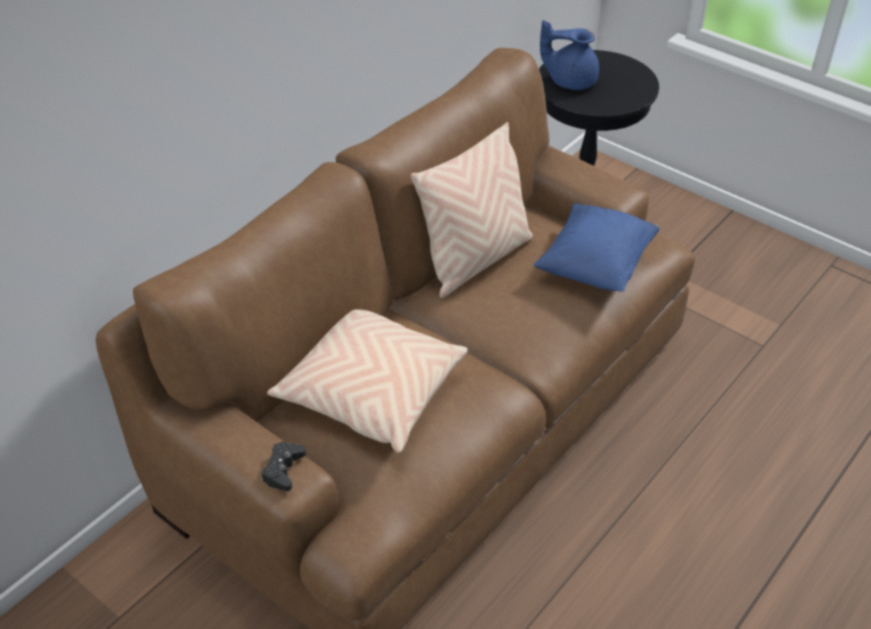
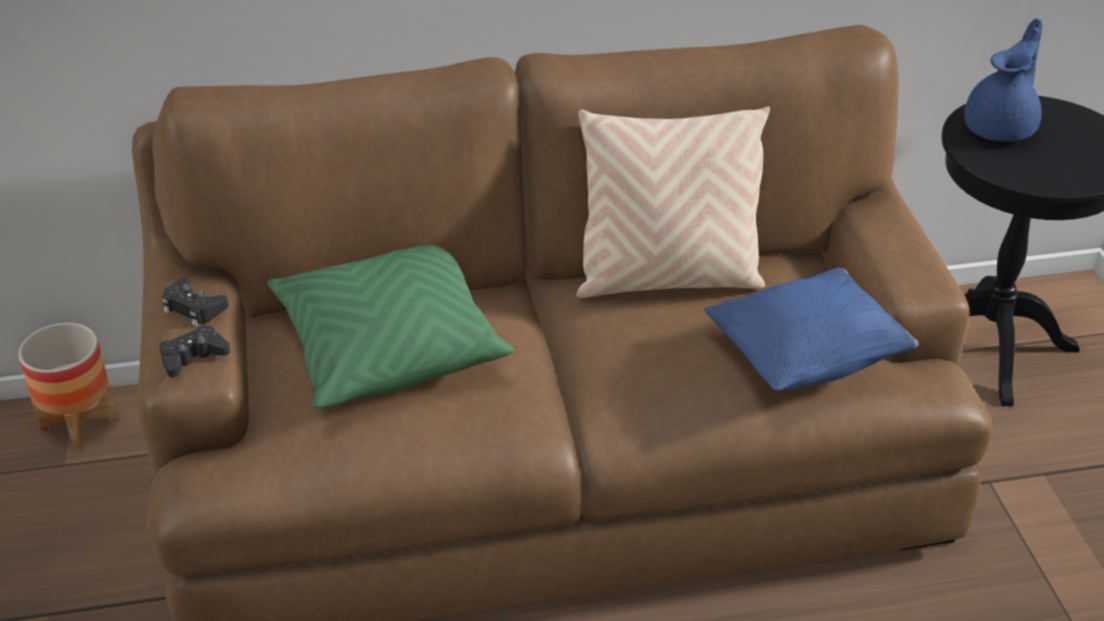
camera: 40 degrees right, 5 degrees down
(97, 584) = (80, 424): none -> planter
(240, 438) = (194, 308): none -> black game controller
(370, 392) = (388, 347): beige pillow -> green pillow
(570, 81) = (1001, 128): blue teapot -> blue teapot turned 75 degrees clockwise

